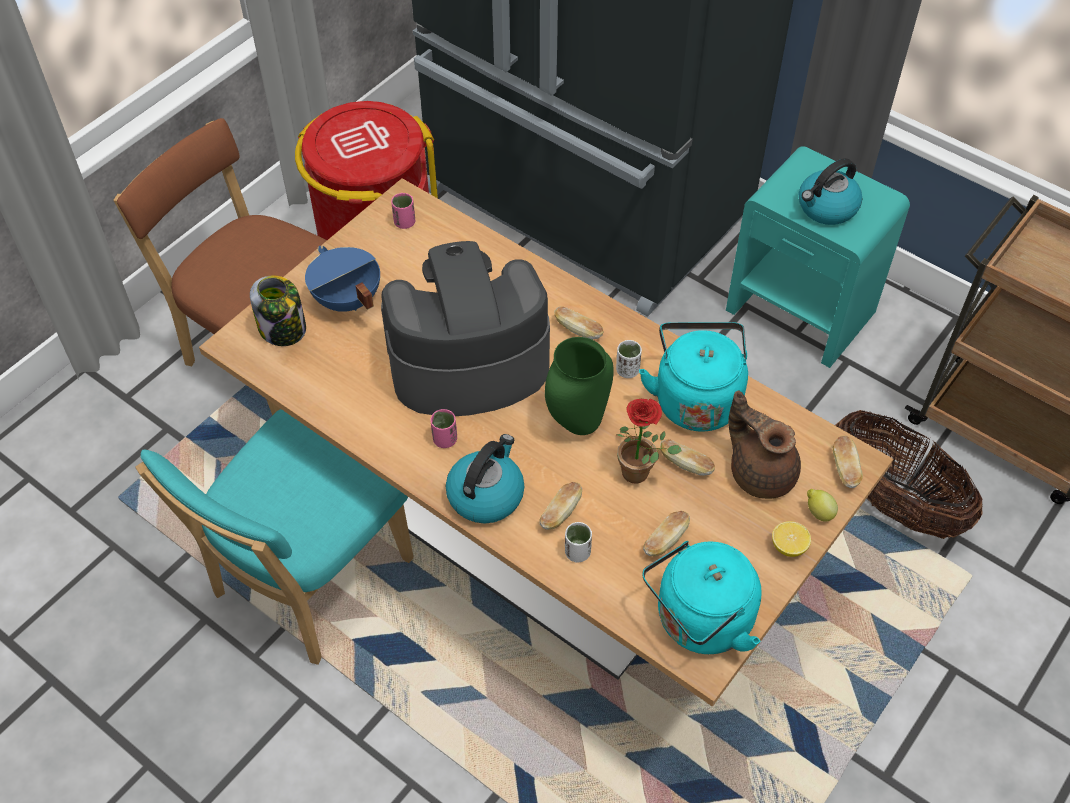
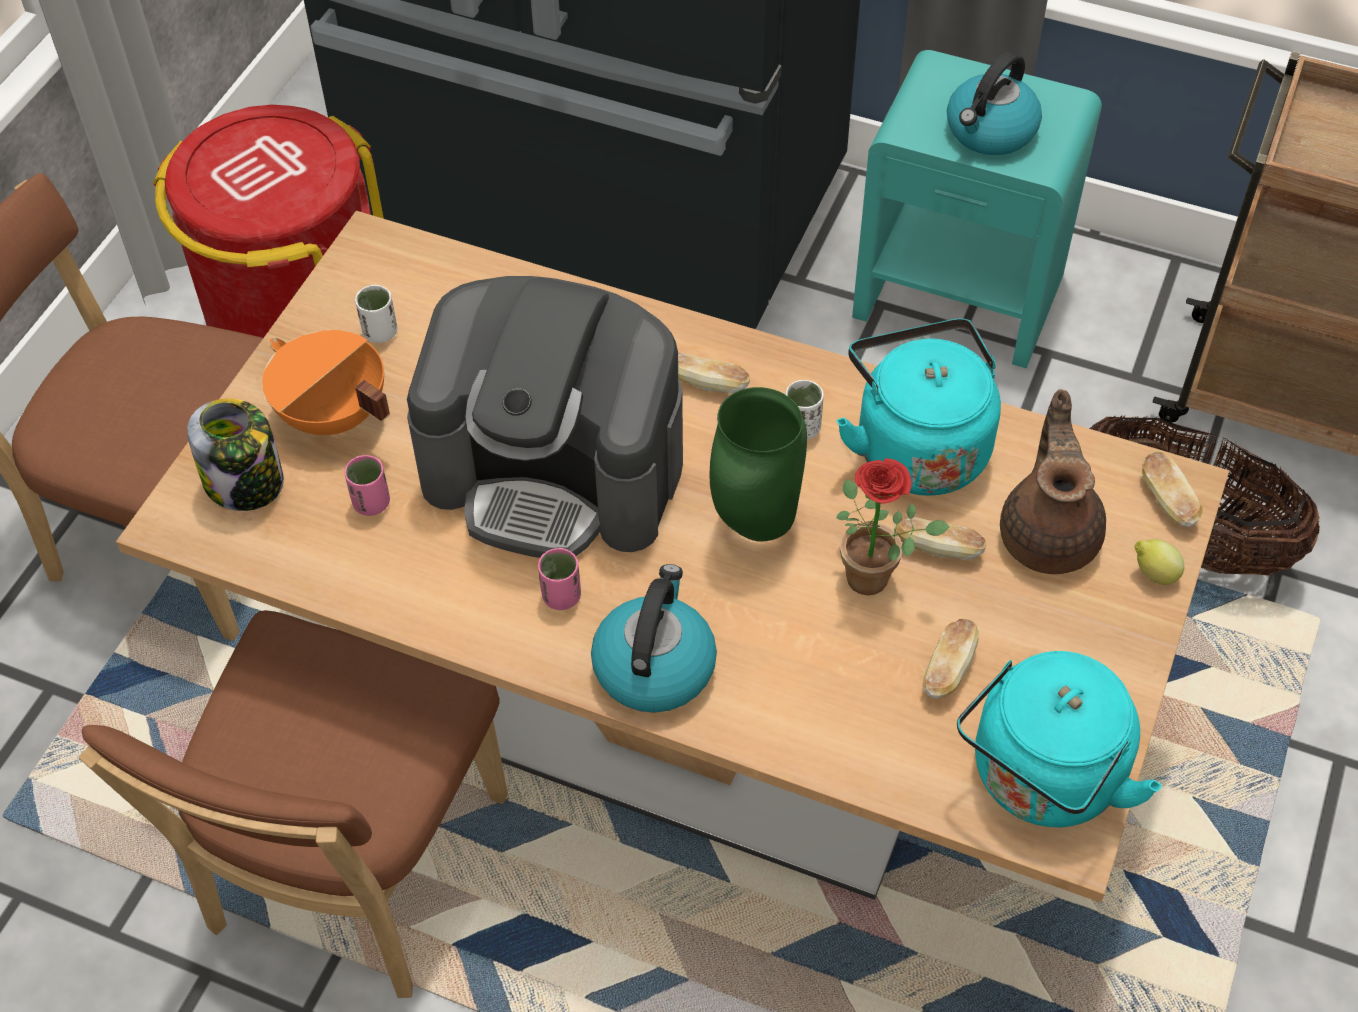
camera: 15 degrees left, 0 degrees up
(305, 583) = (351, 875): turquoise chair -> brown chair
(346, 300) = (332, 416): blue cooking pot -> orange cooking pot
(404, 223) = (384, 277): pink cup -> pink cup (371, 503)
(467, 363) = (556, 471): coffee machine -> coffee machine turned 135 degrees counterclockwise
(560, 512) = (777, 666): bread -> none
(577, 552) = (824, 720): white cup -> white cup (380, 332)
(760, 472) = (1049, 534): brown teapot -> brown teapot turned 60 degrees clockwise
(788, 546) = (1129, 634): lemon -> none

